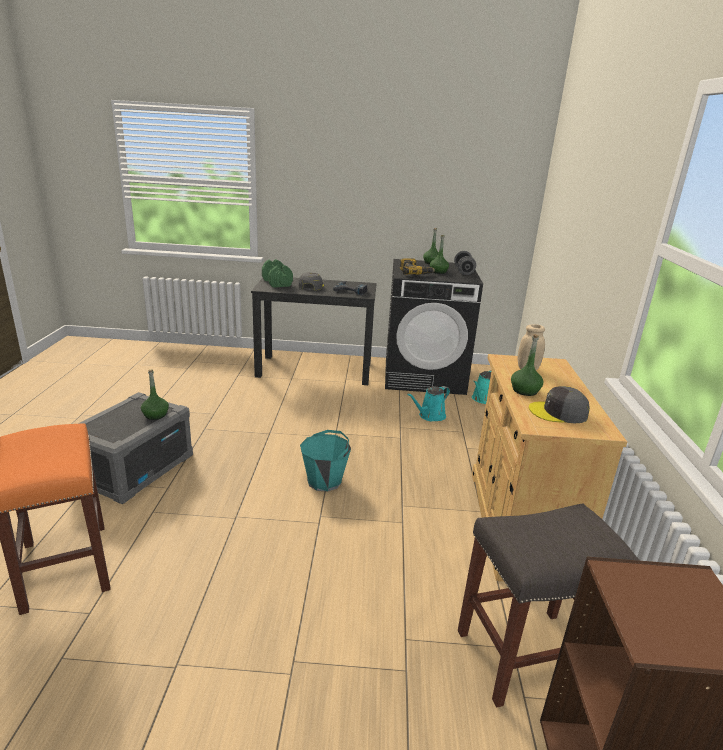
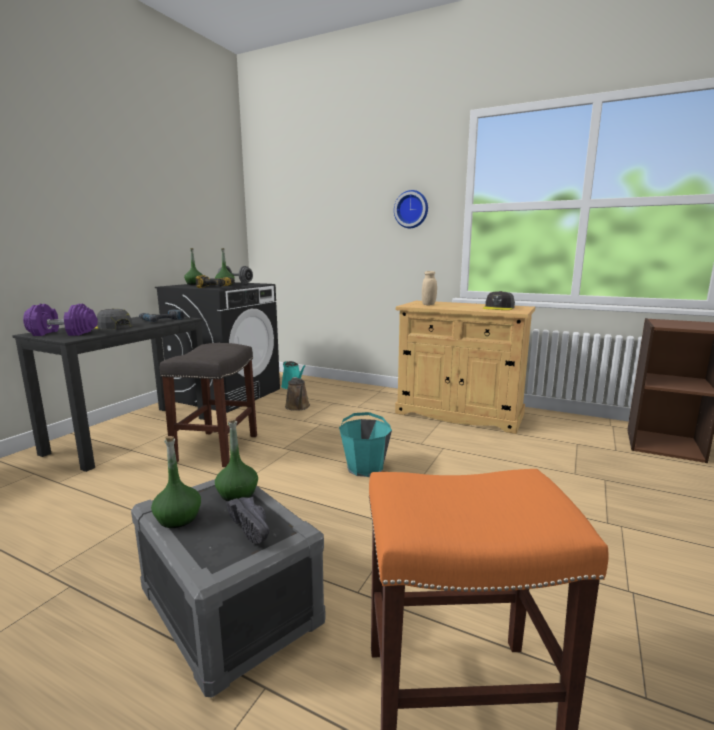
camera: 65 degrees left, 10 degrees down
(117, 429) = (254, 528): none -> black shoe
(277, 283) = (63, 333): green dumbbell -> purple dumbbell
(430, 416) = (298, 407): turquoise watering can -> brown watering can
(525, 391) = (464, 308): green bottle -> green bottle (178, 518)
(525, 656) = (583, 442): grey stool -> grey stool (217, 449)
(621, 230) = (411, 209): none -> wall clock

